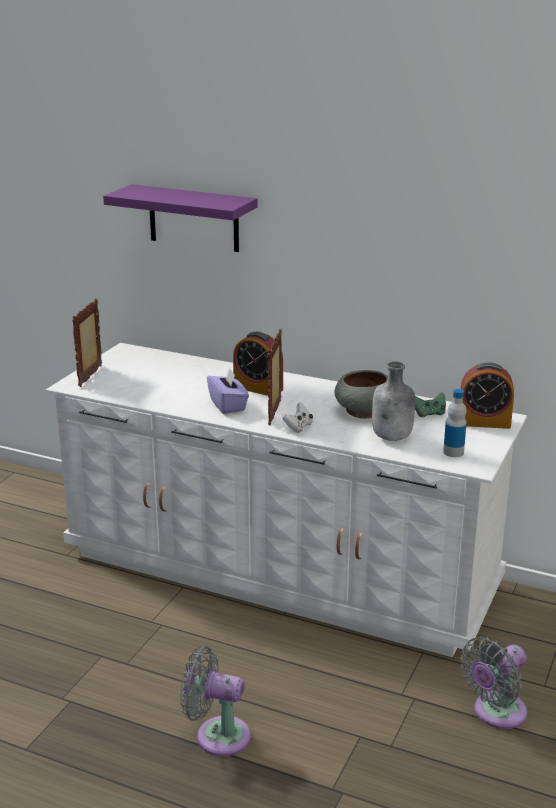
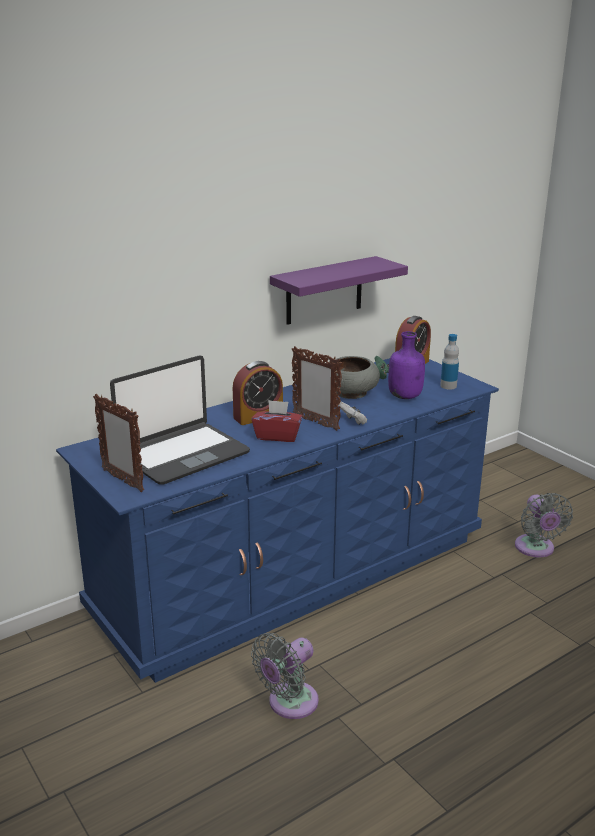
camera: 60 degrees left, 0 degrees up
(154, 382) = (182, 454): none -> laptop
(193, 218) = (132, 276): purple shelf -> purple shelf (324, 290)
(217, 735) = (492, 681): grey fan -> grey fan (289, 703)
(228, 405) = (277, 436): purple tissue box -> red tissue box
(279, 570) = (295, 574): white dresser -> blue dresser
(392, 437) = (405, 396): grey bottle -> purple bottle

